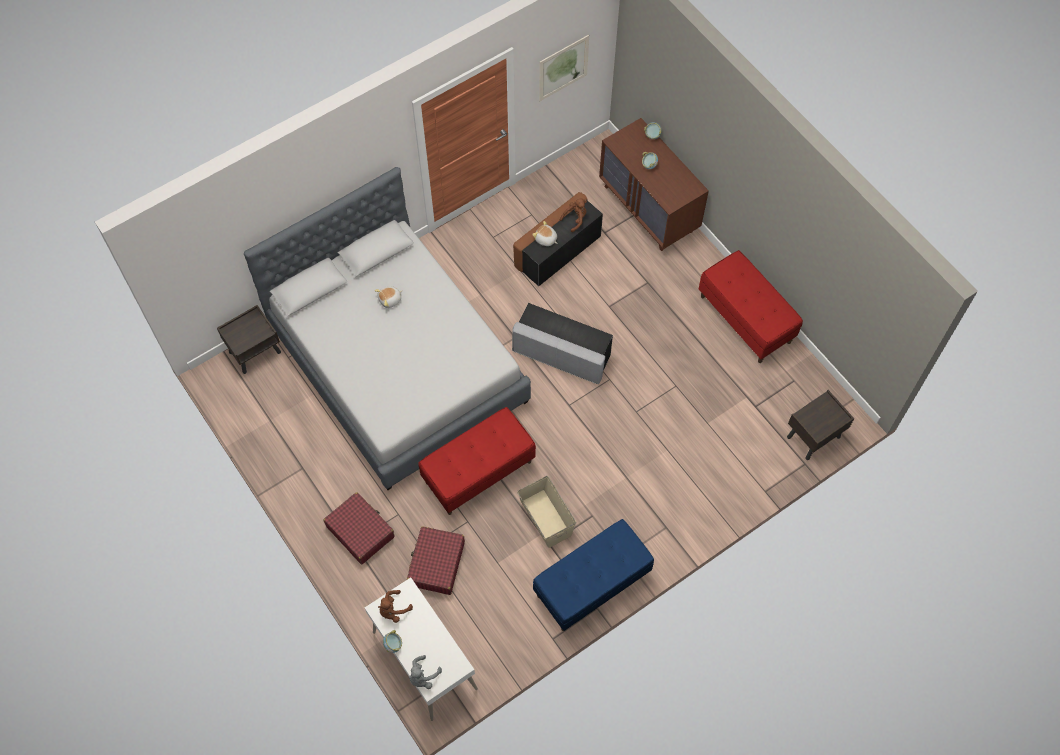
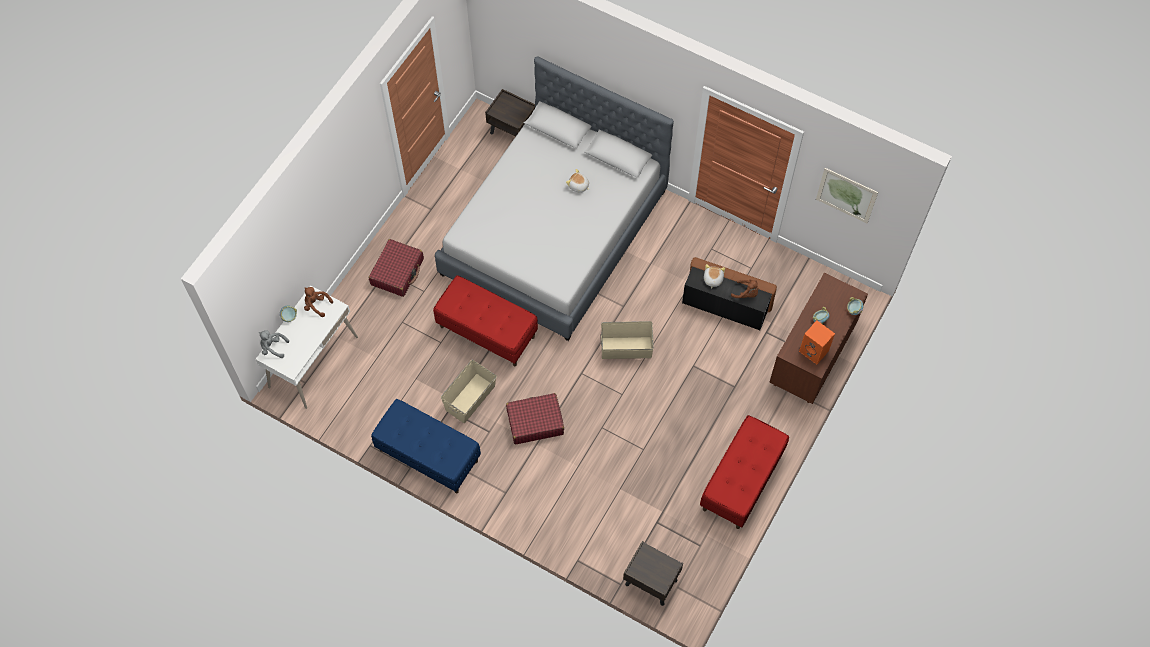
camera: 65 degrees right, 0 degrees up
(436, 564) = (394, 336): red suitcase -> red suitcase (535, 422)
(562, 354) = (626, 348): grey ottoman -> beige storage box
(678, 183) = (814, 351): none -> orange speaker

